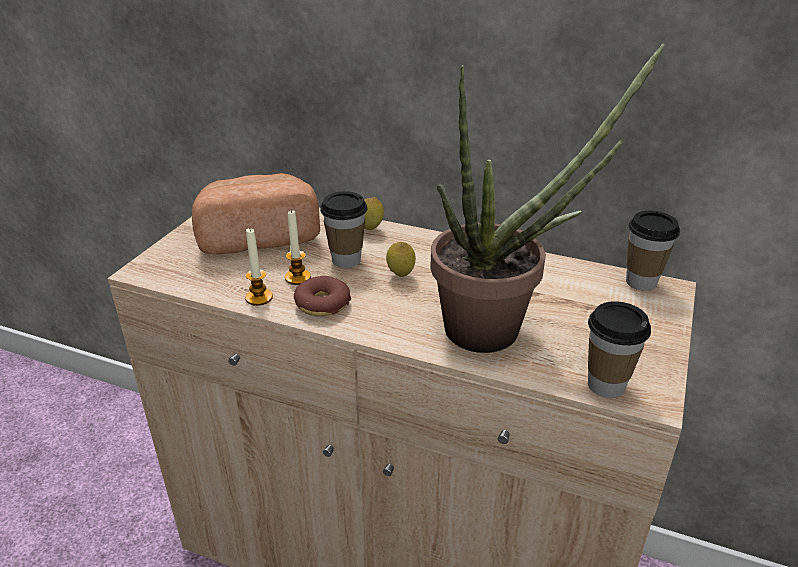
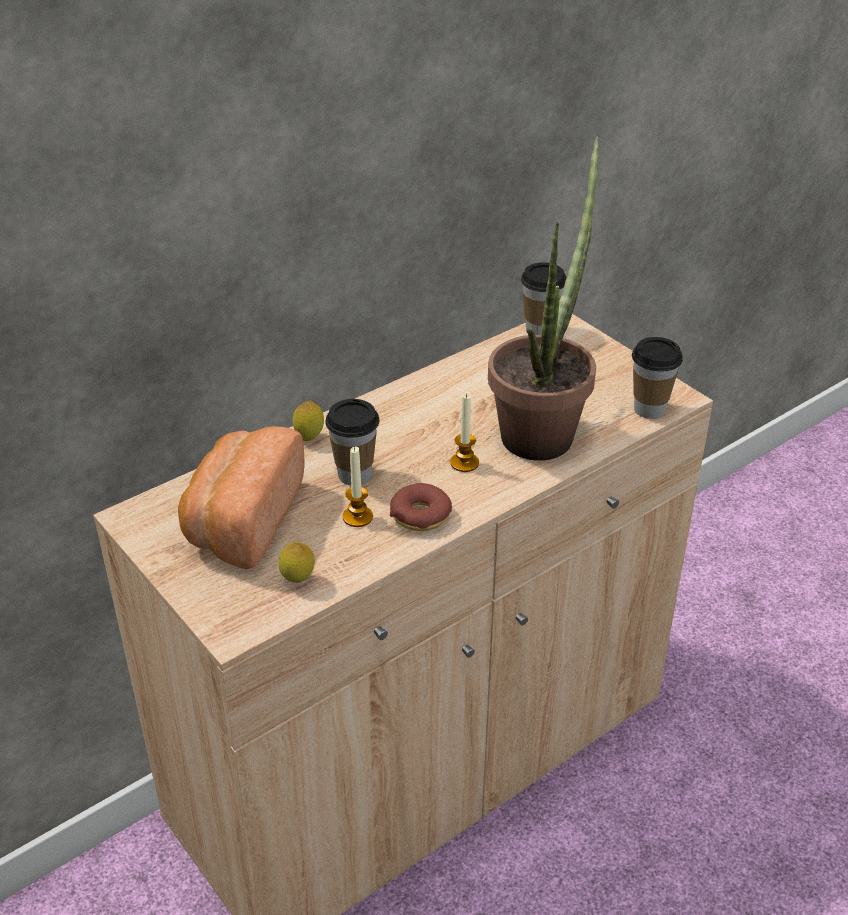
camera: 60 degrees left, 5 degrees up
(259, 297) = (372, 554): candle -> candle (464, 463)
(400, 276) = (415, 451): lemon -> lemon (298, 581)

